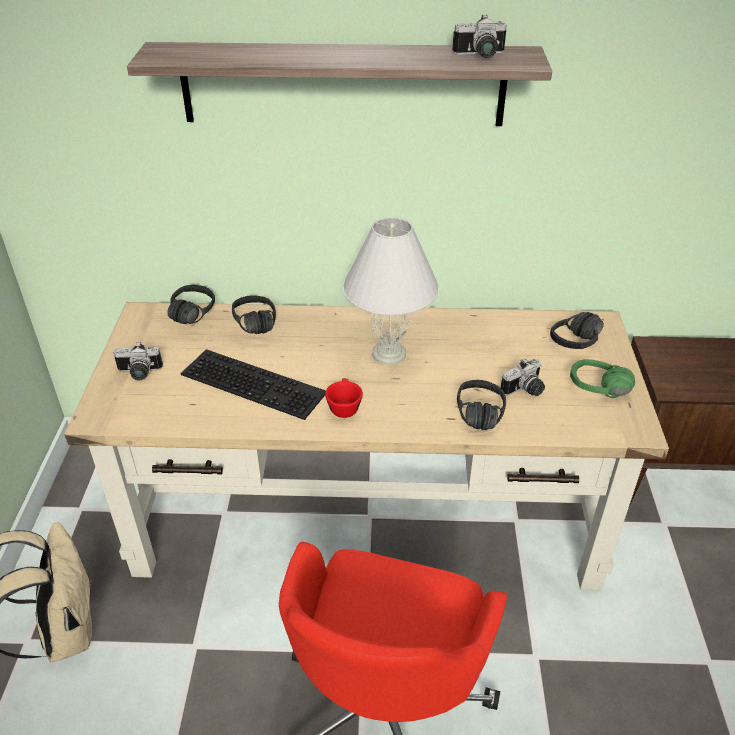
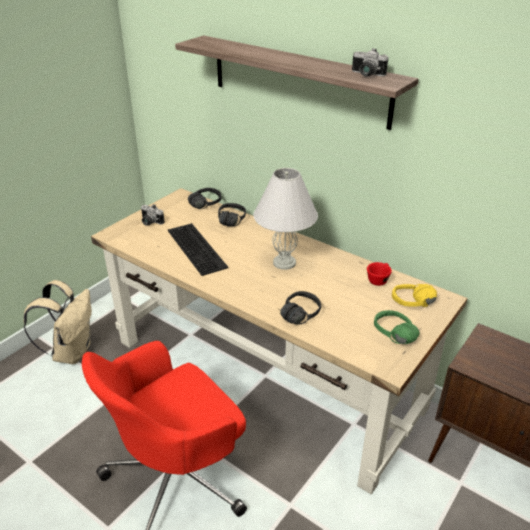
camera: 35 degrees right, 5 degrees down
(343, 406) = (228, 278): red cup -> red cup (378, 279)
(525, 390) = (343, 314): camera -> none
(583, 345) = (415, 306): black headphones -> yellow headphones

